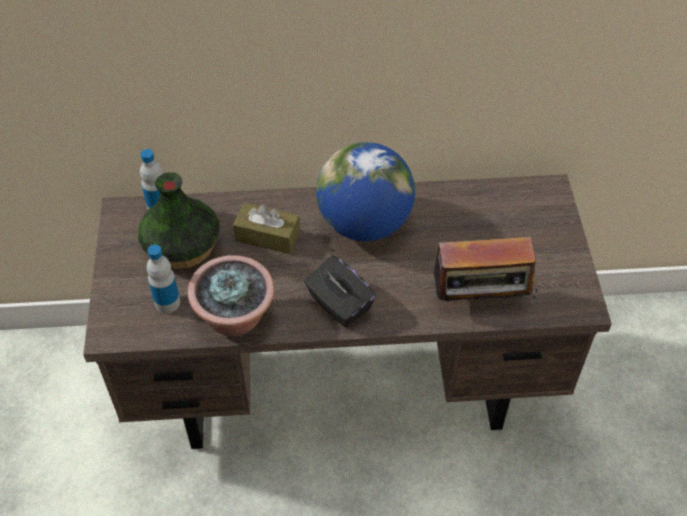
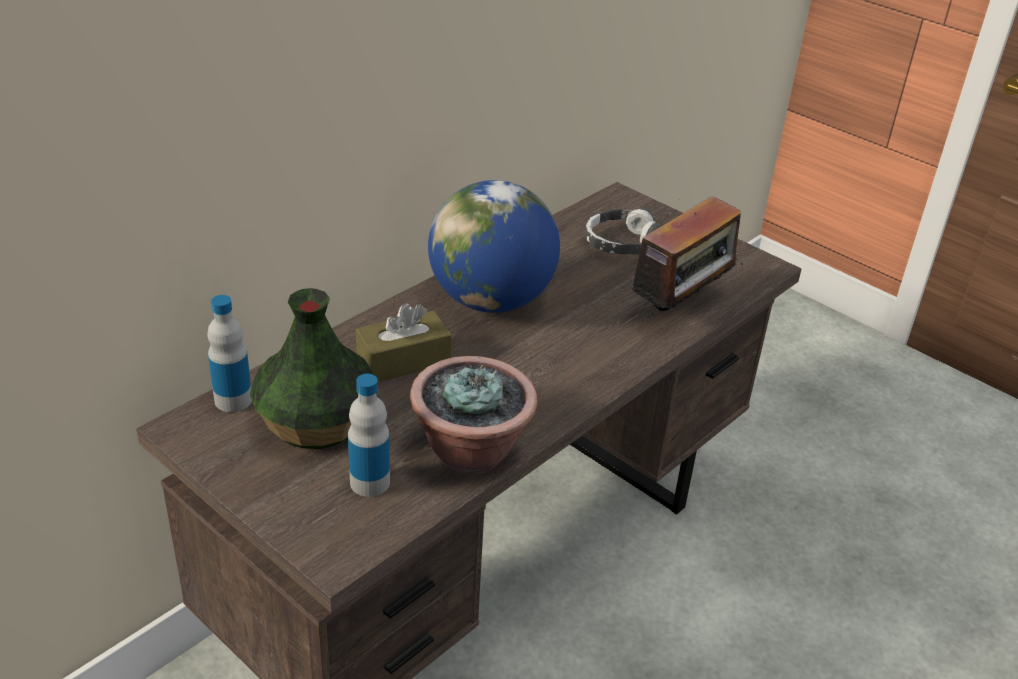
camera: 45 degrees left, 15 degrees down
(339, 305) = (561, 379): black tissue box -> none
(503, 227) = (621, 243): none -> headphones

